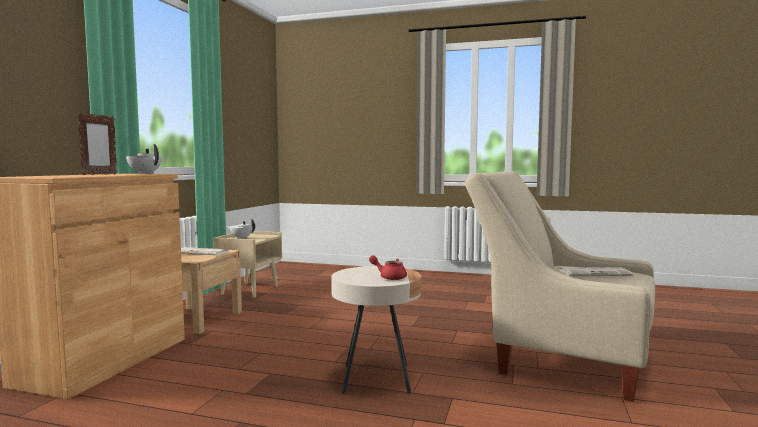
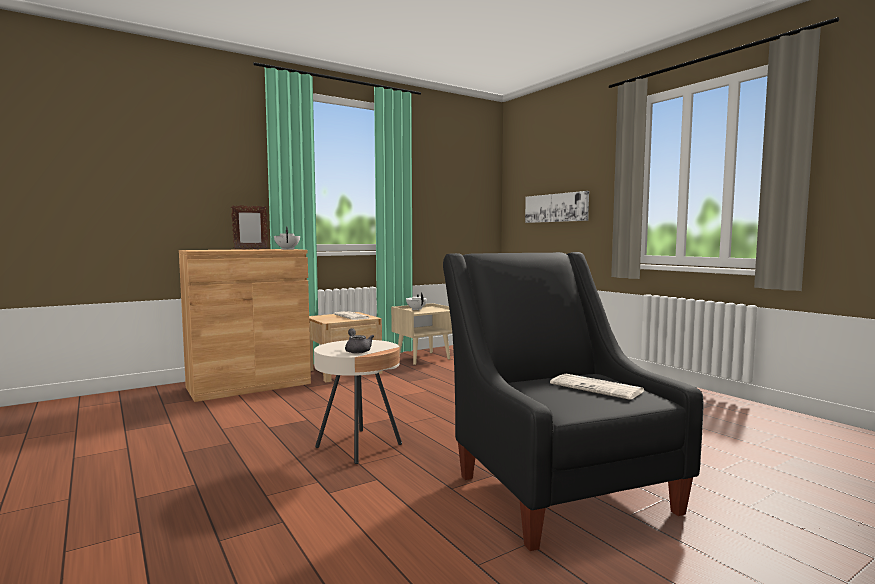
camera: 40 degrees right, 0 degrees up
(348, 132) = (556, 208): none -> picture
(389, 277) = (357, 350): red teapot -> grey teapot
(559, 358) = (556, 486): beige armchair -> black armchair

